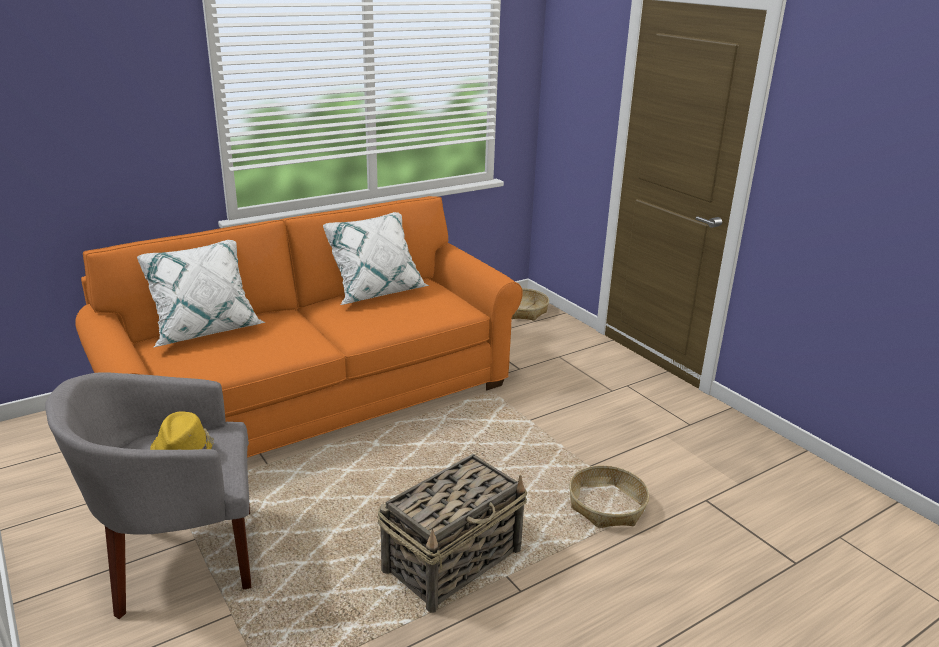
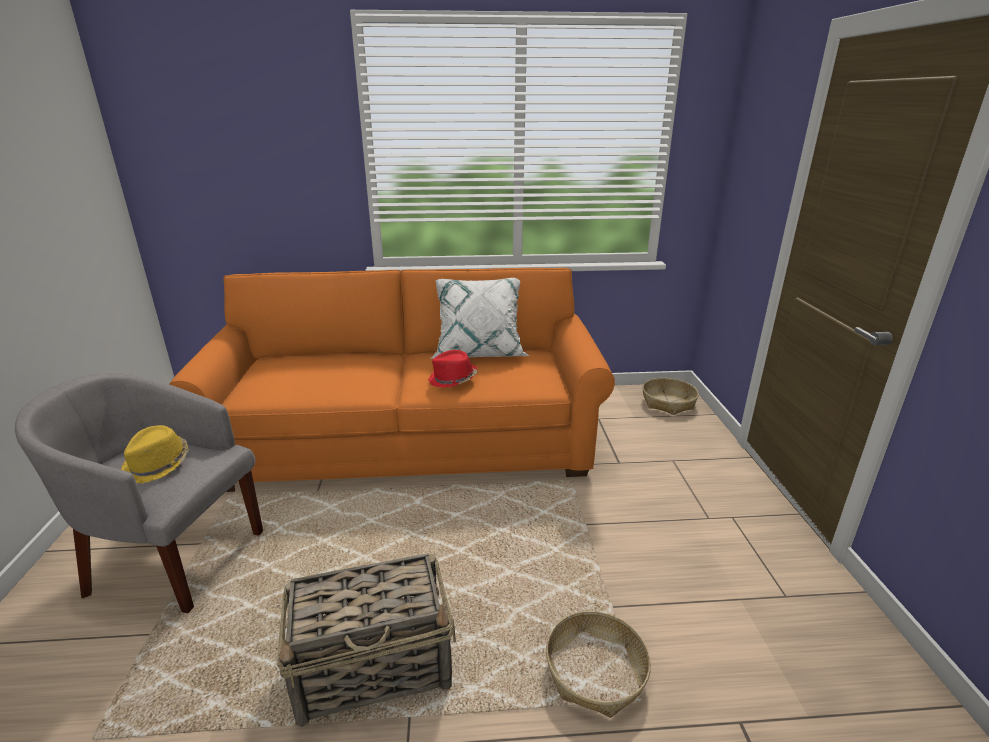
camera: 30 degrees right, 0 degrees up
(204, 329) = (309, 357): white pillow -> none
(379, 320) = (453, 380): none -> red hat

